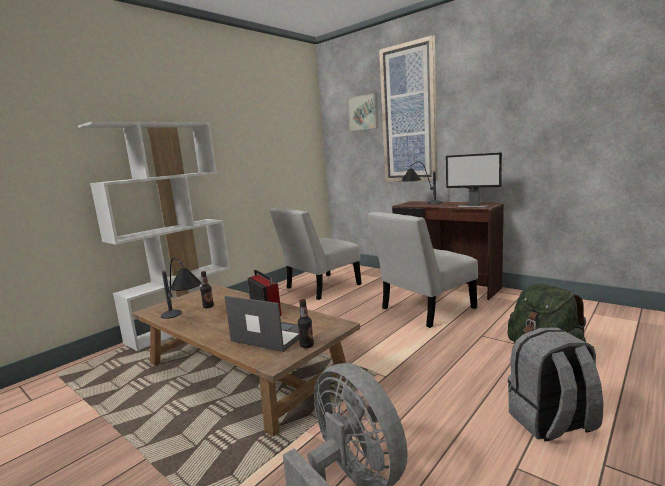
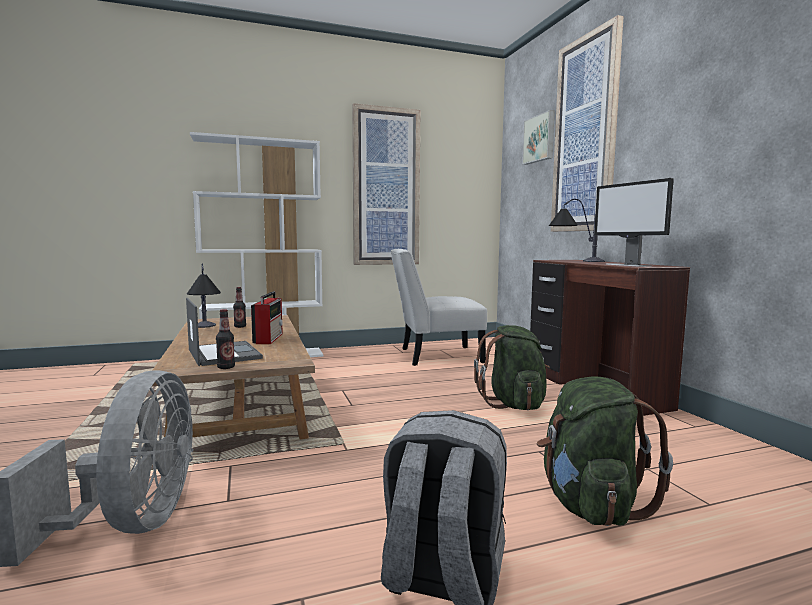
camera: 30 degrees right, 5 degrees down
(250, 156) = (386, 187): none -> picture
(424, 310) = (514, 404): white chair -> green backpack

